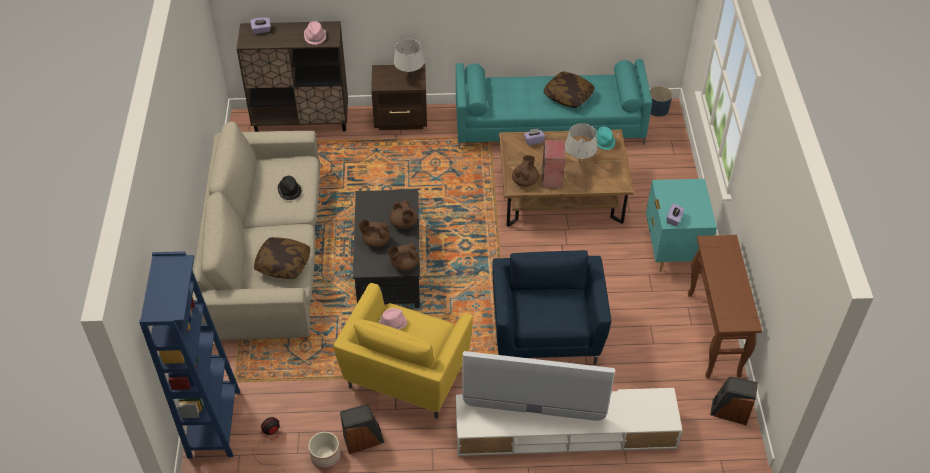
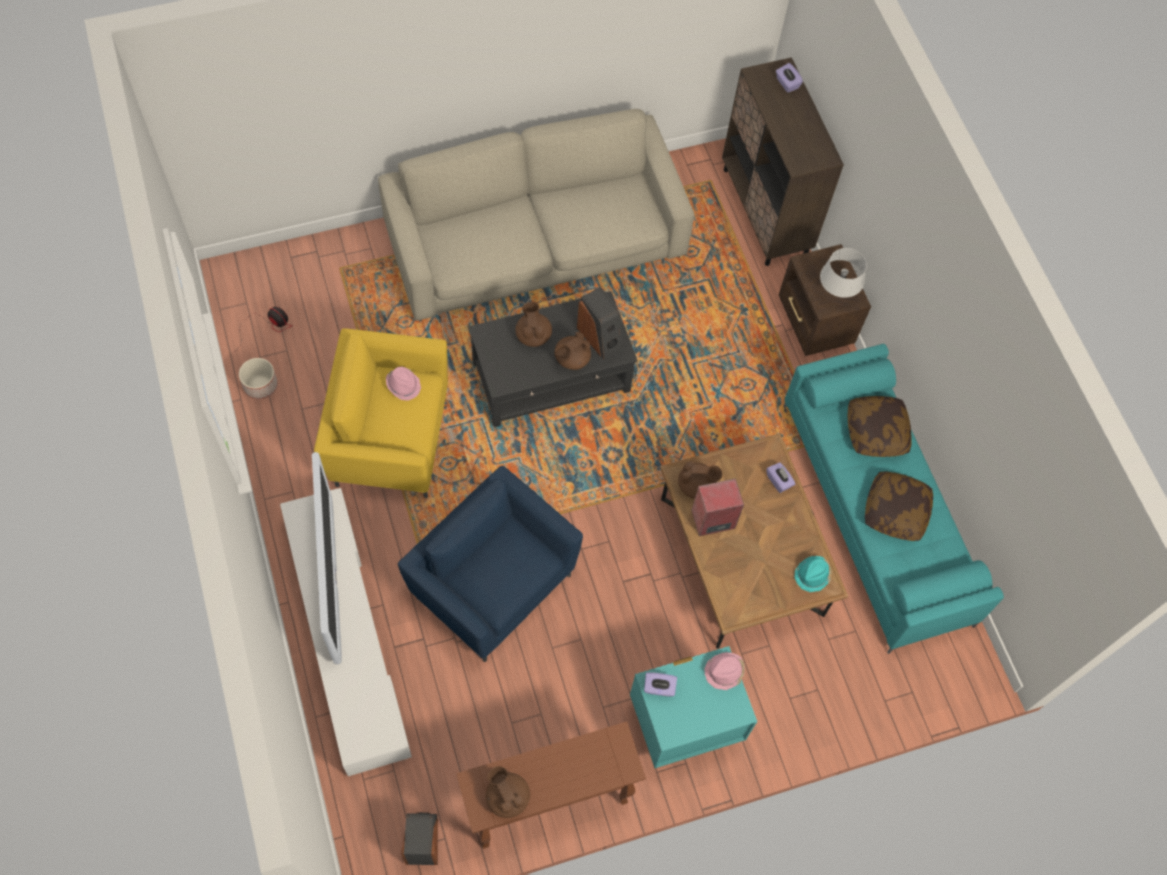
camera: 70 degrees right, 15 degrees up
(214, 424) = (280, 267): blue bookcase -> none
(283, 264) = (475, 251): pillow -> pillow (876, 432)
(289, 191) = (593, 222): black hat -> none
(315, 37) = (798, 145): pink hat -> pink hat (724, 672)
(363, 439) = (290, 417): speaker -> speaker (600, 337)
(404, 264) = (504, 376): brown teapot -> brown teapot (507, 797)
(546, 334) = (492, 584): blue armchair -> blue armchair turned 120 degrees counterclockwise
(579, 162) = (758, 549): grey table lamp -> none
(658, 109) = (975, 662): blue planter -> none

